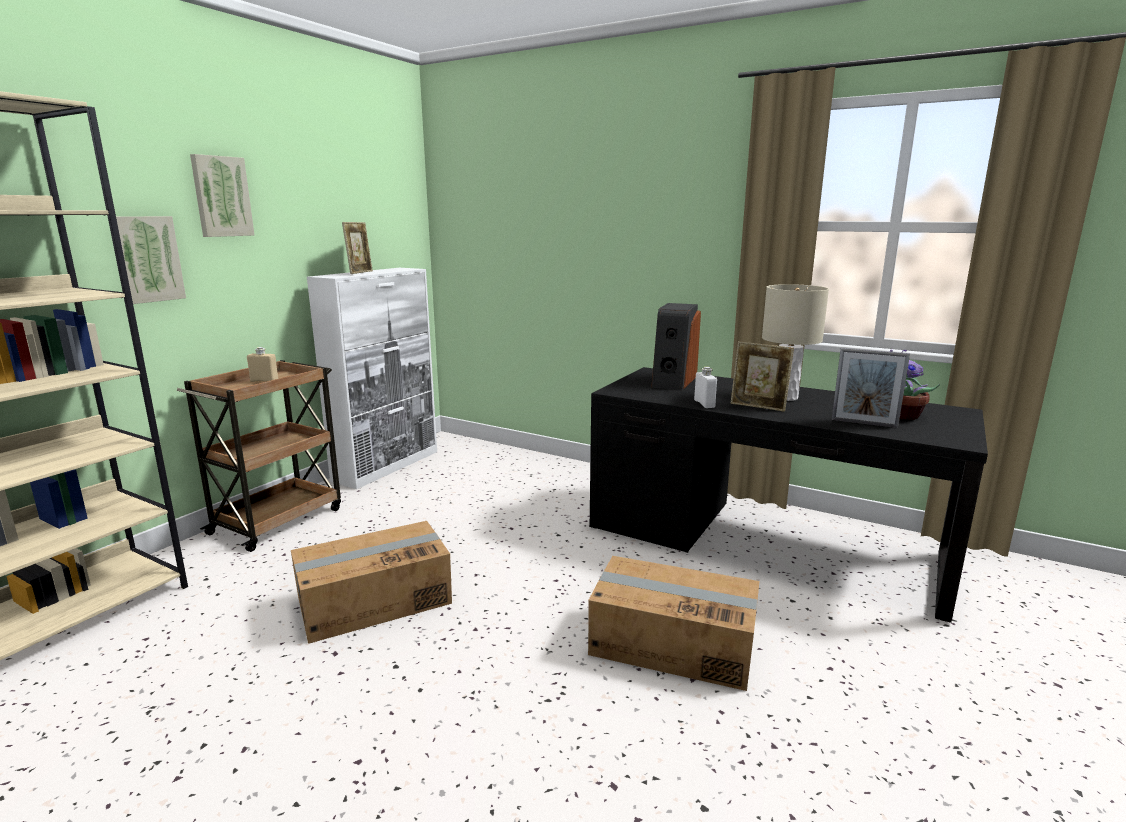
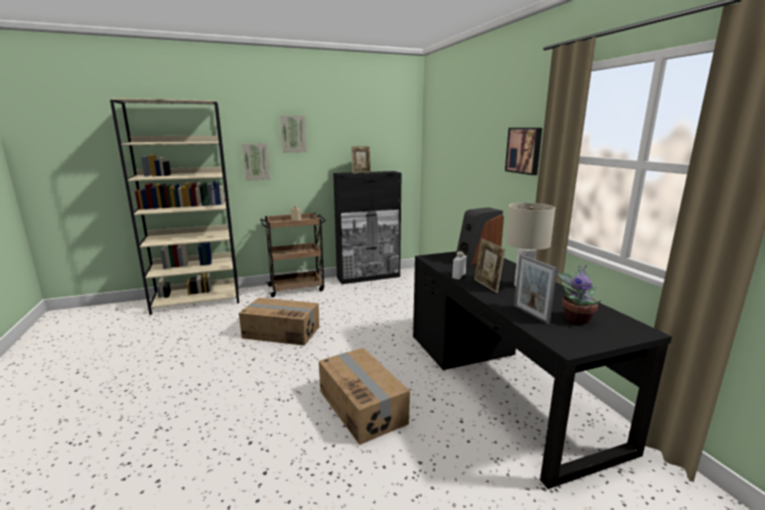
camera: 40 degrees right, 0 degrees up
(387, 465) = (369, 277): white cabinet -> black cabinet
(692, 218) = (524, 150): none -> picture

